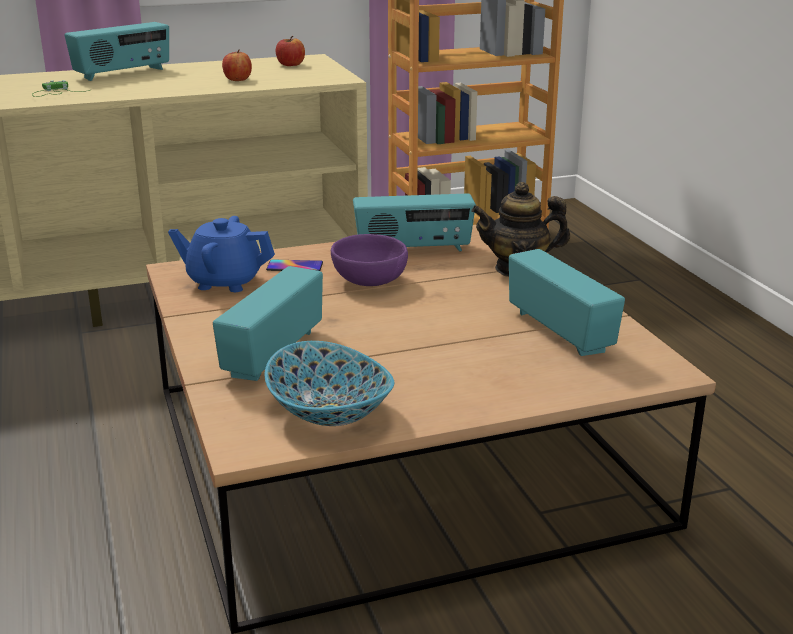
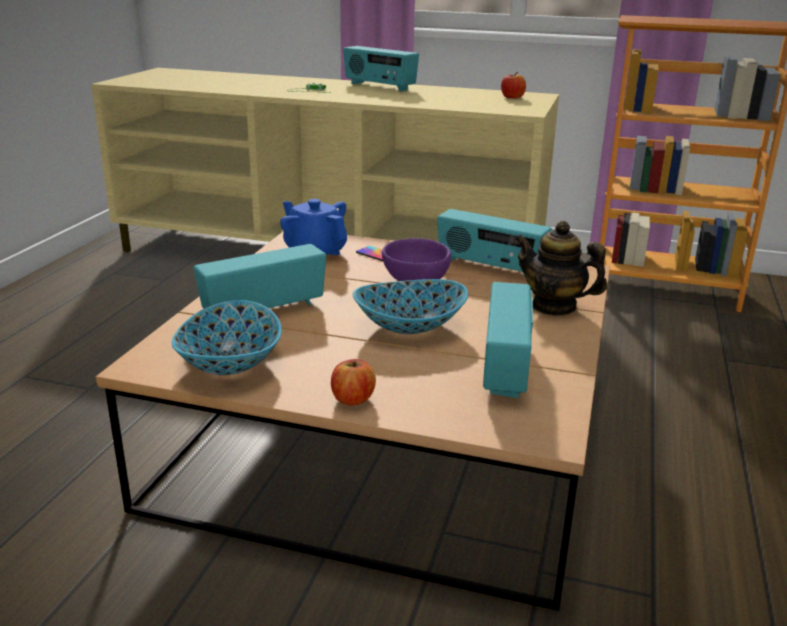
camera: 35 degrees right, 0 degrees up
(123, 74) = (379, 87): radio -> radio turned 45 degrees clockwise
(238, 79) = (448, 101): apple -> apple (352, 399)
(431, 323) = (409, 326): none -> bowl

